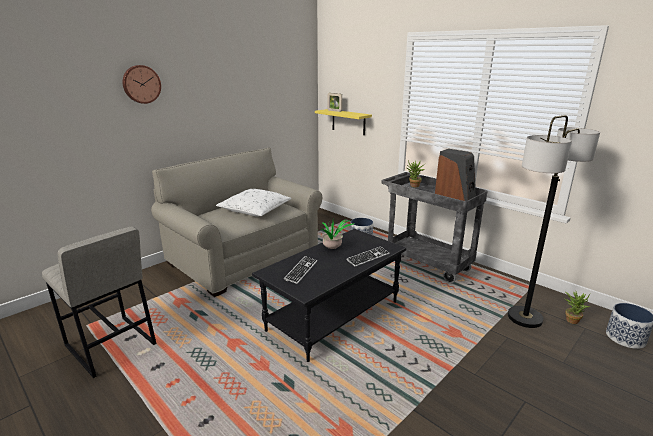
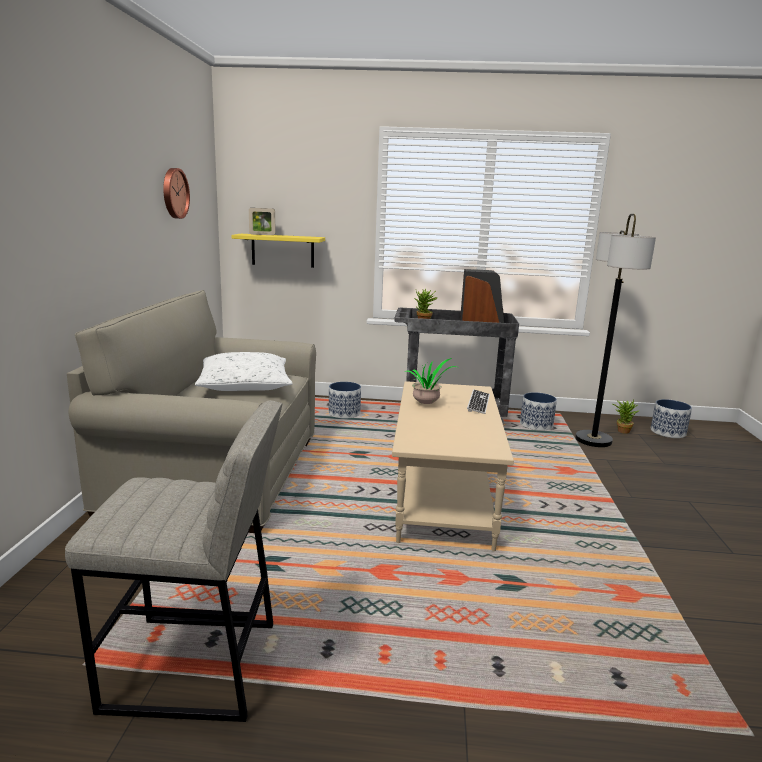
camera: 40 degrees left, 5 degrees down
(141, 84) = (40, 162): wall clock -> wall clock (174, 193)
(301, 270) = (442, 432): keyboard -> none
(333, 315) = (442, 497): black coffee table -> beige coffee table
(492, 289) = (536, 425): none -> planter

